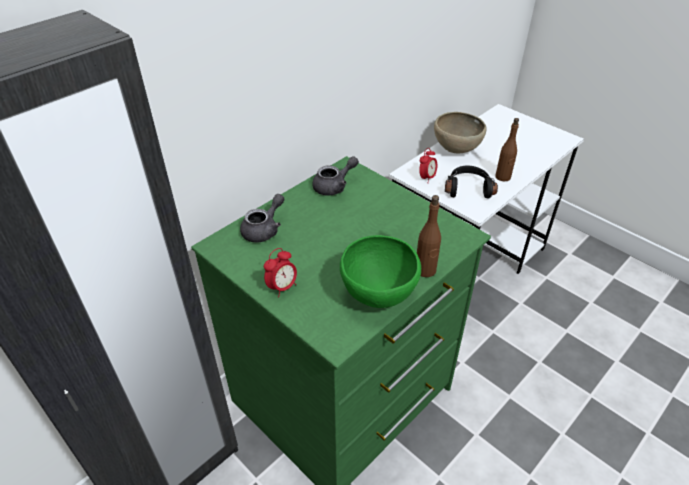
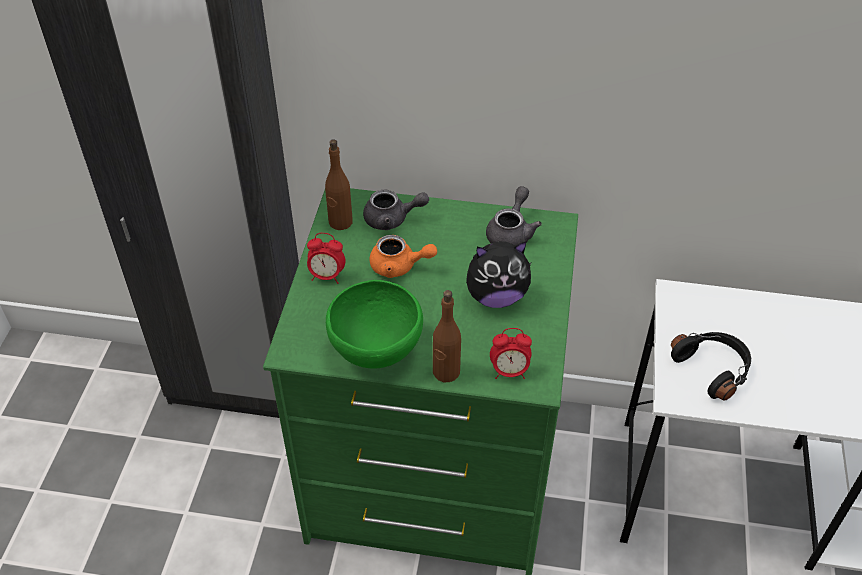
camera: 55 degrees right, 5 degrees up
(311, 247) = (399, 266): none -> orange teapot
(334, 186) = (511, 232): grey teapot -> grey teapot turned 90 degrees counterclockwise
(381, 218) = (496, 296): none -> plush toy
(427, 178) = (688, 318): alarm clock -> alarm clock (509, 371)
(456, 150) = (783, 320): brown bowl -> none
(503, 177) = (780, 395): brown bottle -> brown bottle (340, 222)

